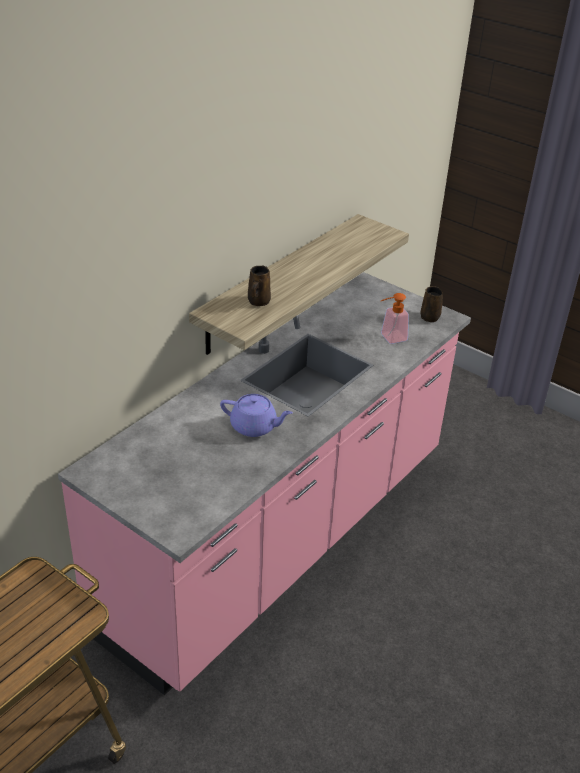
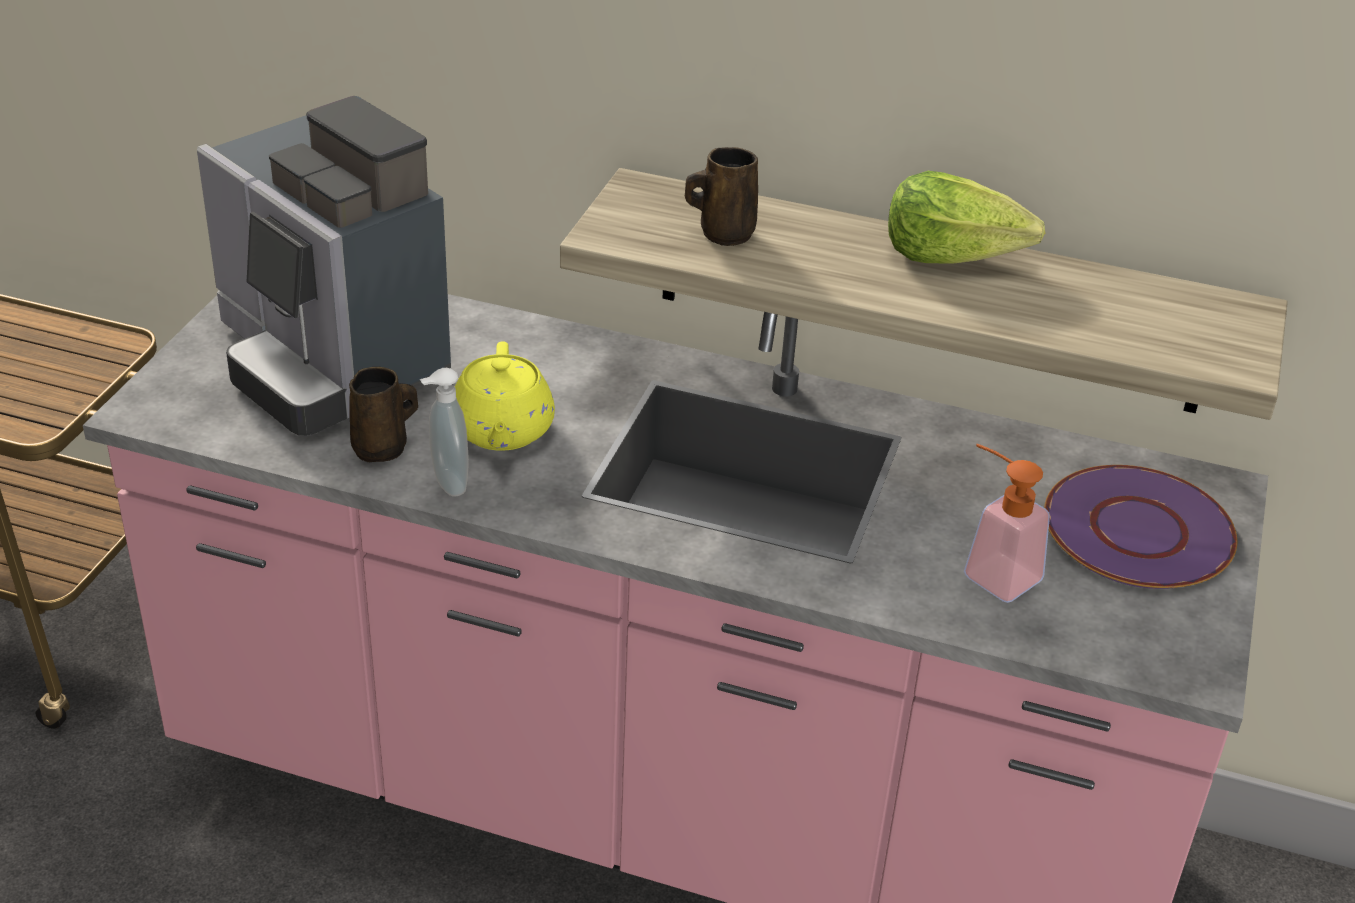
camera: 70 degrees right, 0 degrees up
(173, 467) = (328, 362): none -> coffee machine
(254, 427) = (502, 431): purple teapot -> yellow teapot
(283, 449) = (446, 484): none -> soap dispenser
(300, 260) = (952, 255): none -> lettuce
(380, 304) = (1139, 530): none -> purple plate
(429, 316) = (1164, 630): brown mug -> brown mug (383, 448)

